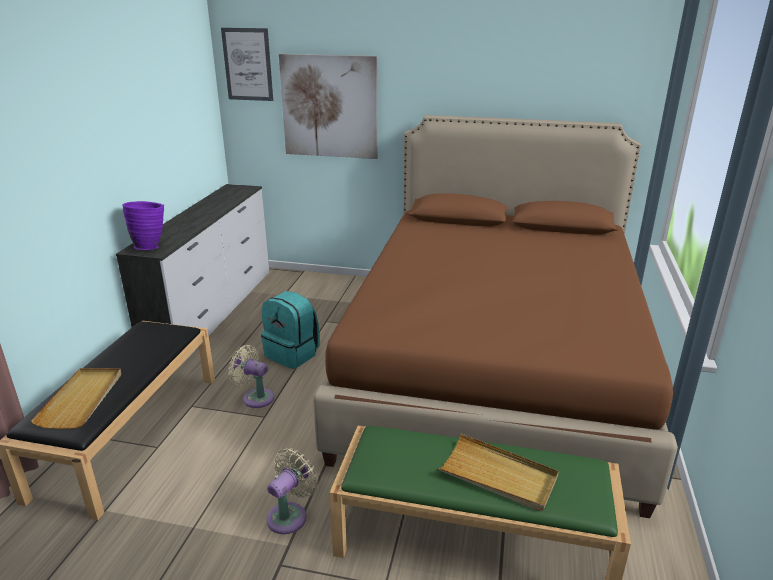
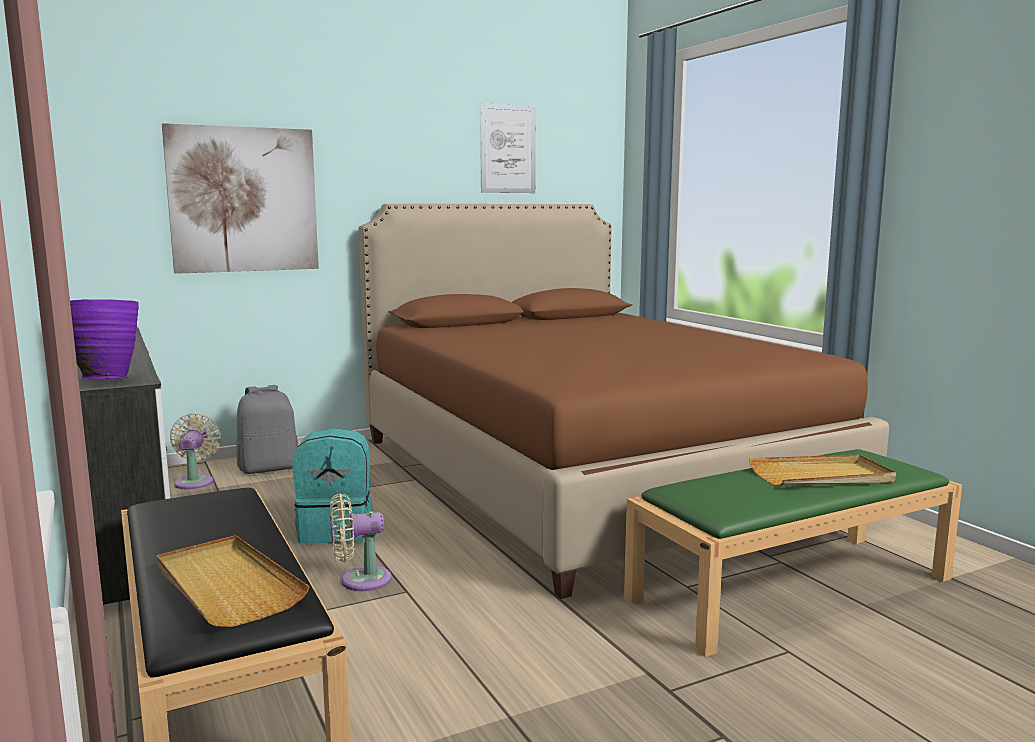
camera: 40 degrees left, 15 degrees down
(247, 64) = (104, 139): picture -> picture (507, 149)
(290, 515) = (601, 650): beige fan -> beige fan (195, 481)
(325, 288) = (269, 468): none -> grey backpack

